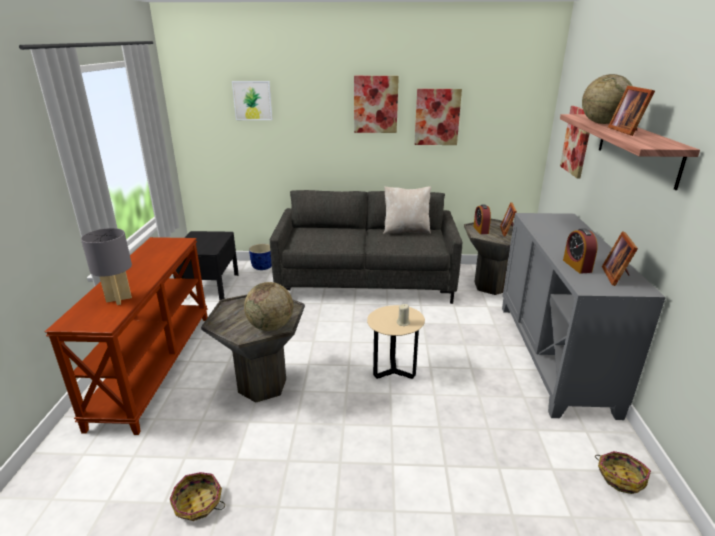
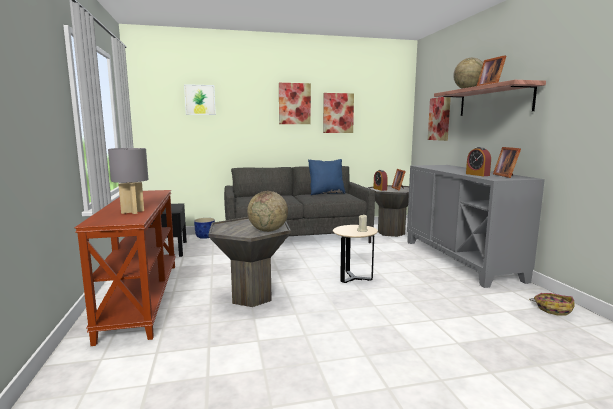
camera: 15 degrees left, 15 degrees down
(198, 504) = (242, 372): basket -> none
(406, 231) = (326, 193): beige pillow -> blue pillow

